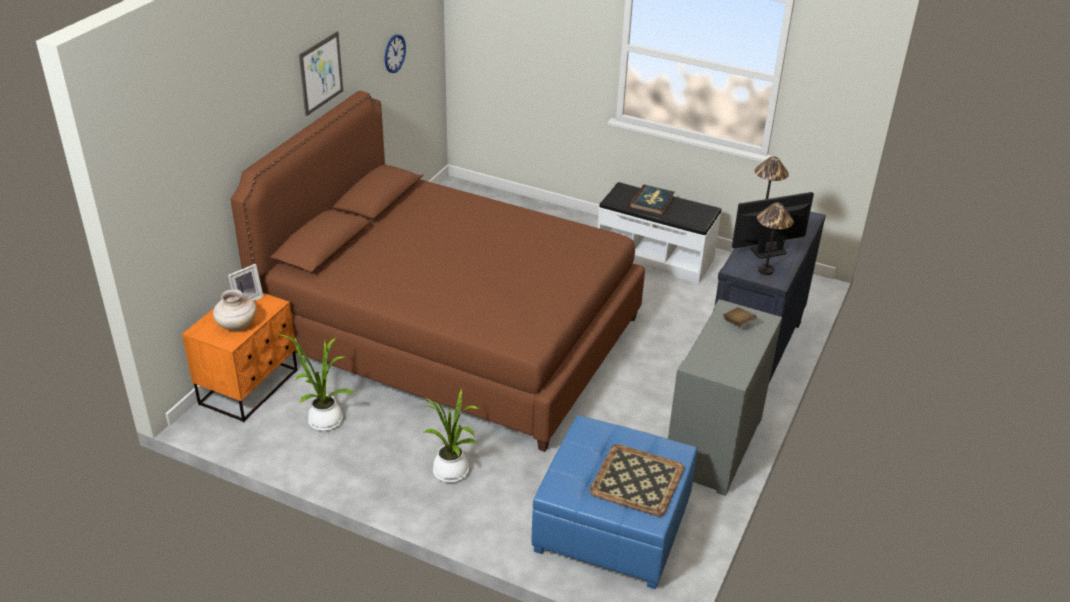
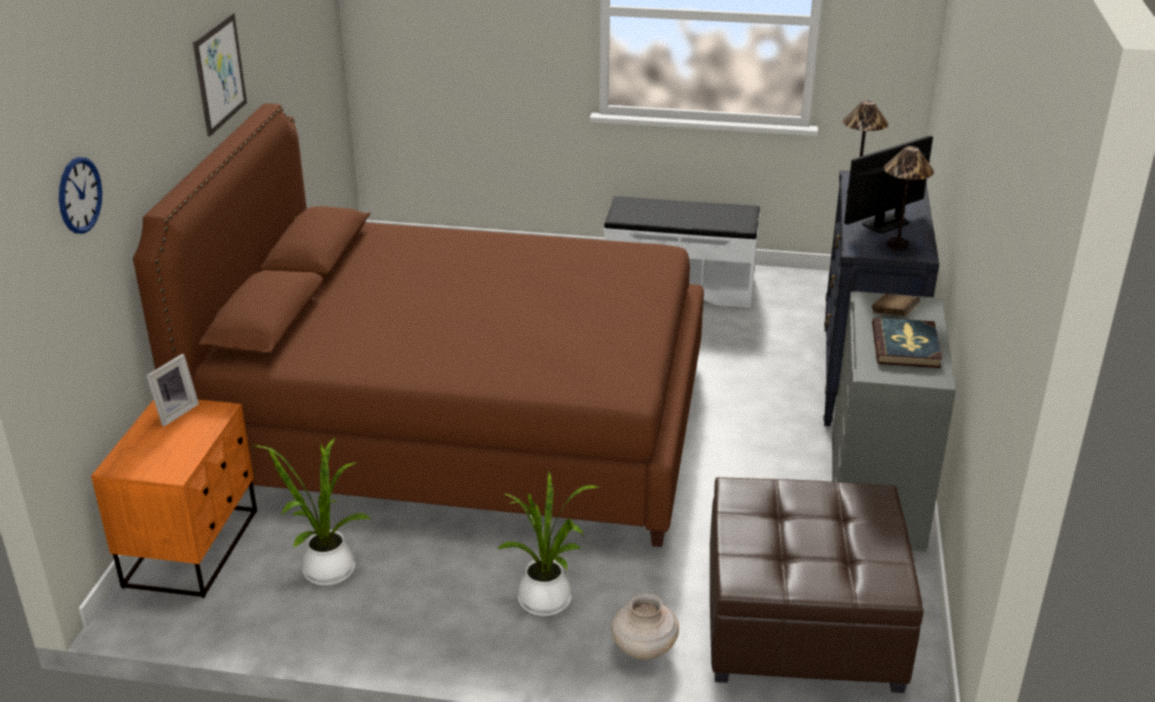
camera: 15 degrees left, 5 degrees down
(237, 325) = (174, 449): beige vase -> beige vase (643, 649)
(394, 53) = (295, 54): wall clock -> wall clock (79, 195)
(613, 526) = (803, 623): blue ottoman -> brown ottoman
(636, 480) = (843, 543): tray -> none
(652, 202) = (671, 211): book -> book (906, 347)

